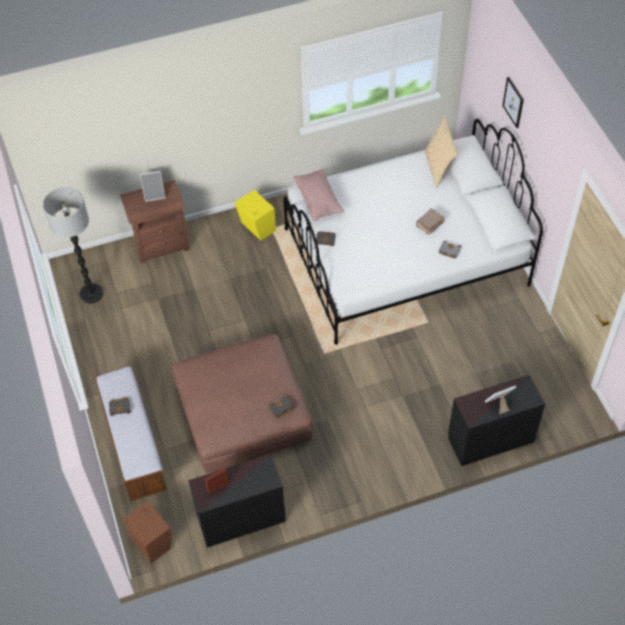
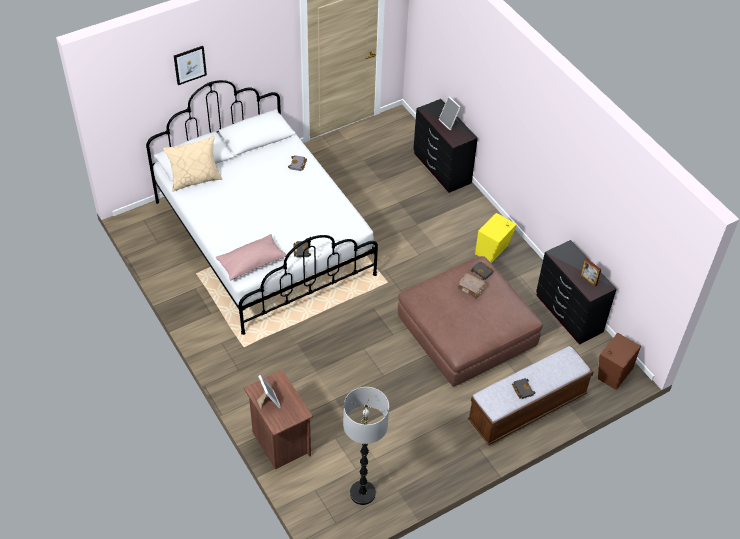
camera: 105 degrees left, 5 degrees down
(257, 228) = (244, 359): yellow speaker -> yellow speaker (493, 250)
(429, 225) = (269, 180): brown book -> brown book (471, 289)

